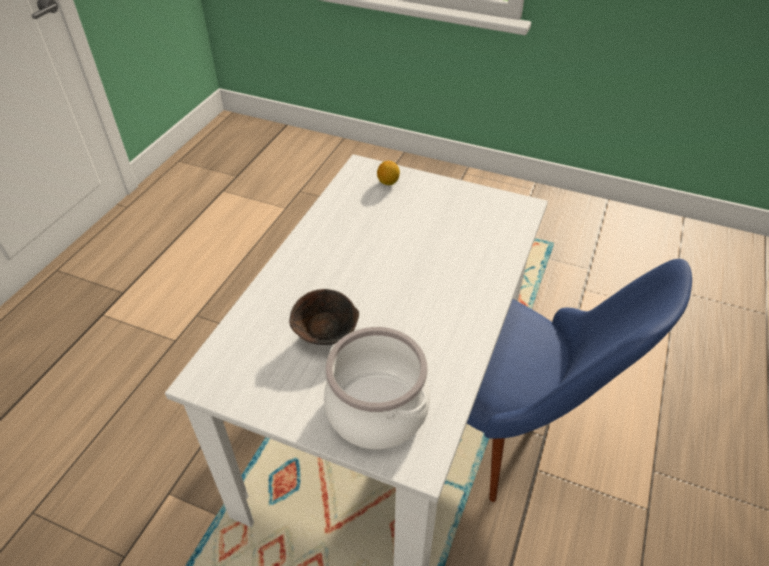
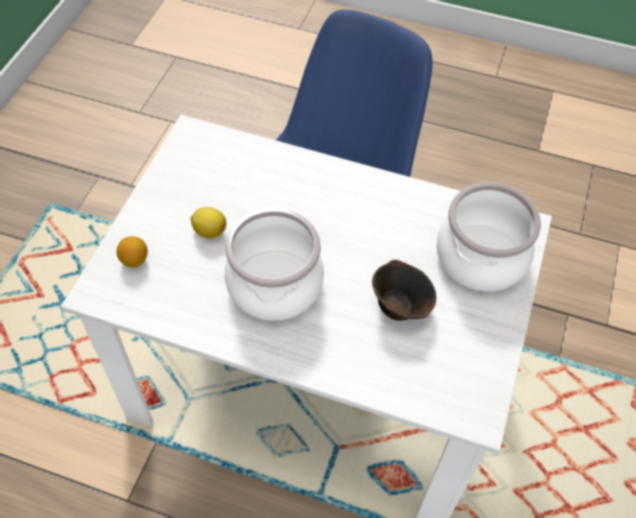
camera: 95 degrees left, 10 degrees up
(359, 254) = (273, 284): none -> cooking pot
(415, 218) = (209, 231): none -> lemon

